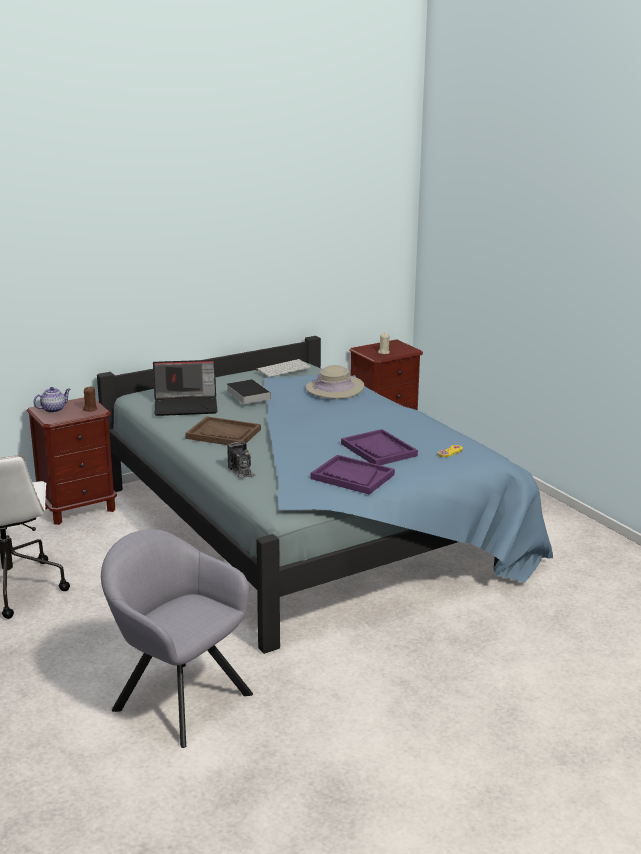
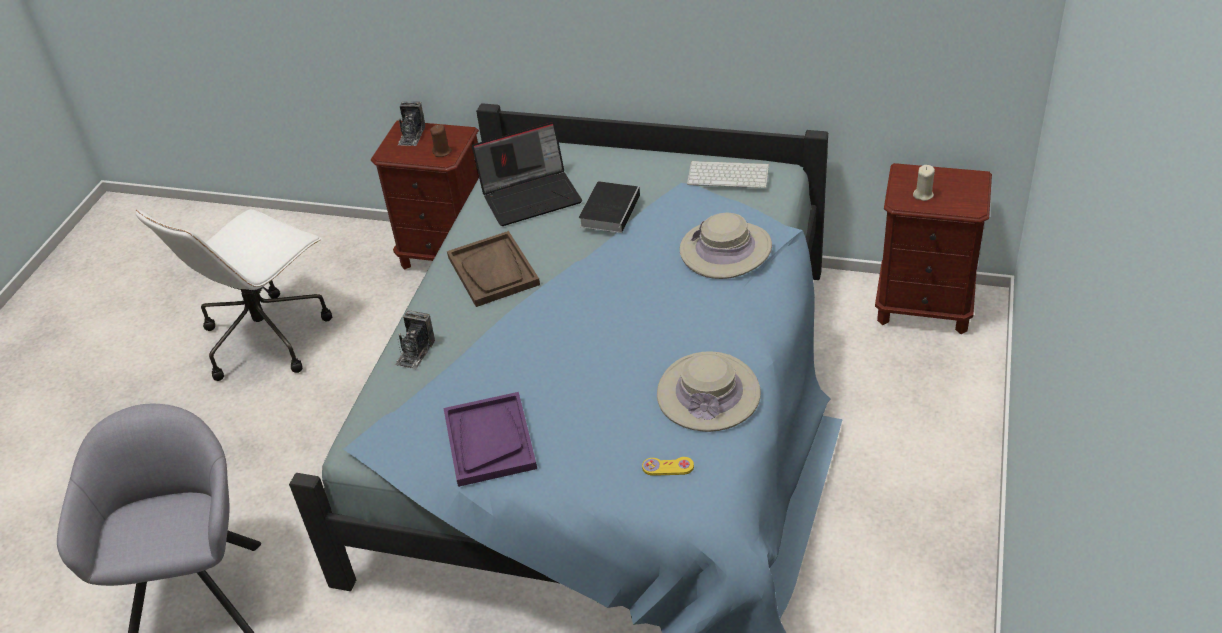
camera: 50 degrees right, 20 degrees up
(54, 409) = (412, 135): teapot -> camera
(186, 406) = (531, 195): laptop -> laptop turned 60 degrees counterclockwise
(379, 450) = (593, 408): purple tray -> none
(421, 428) = (708, 394): none -> beige hat

